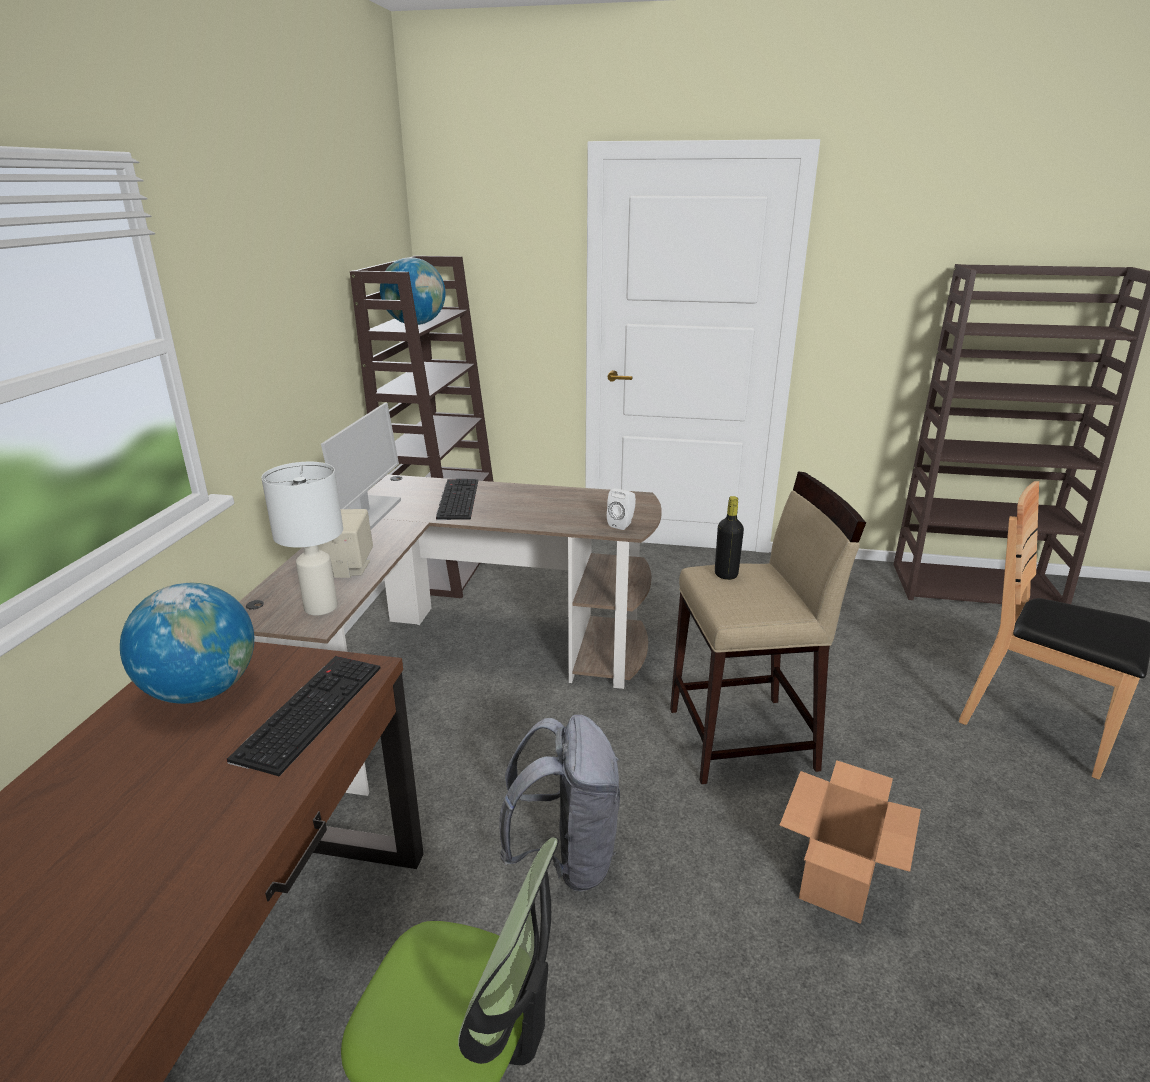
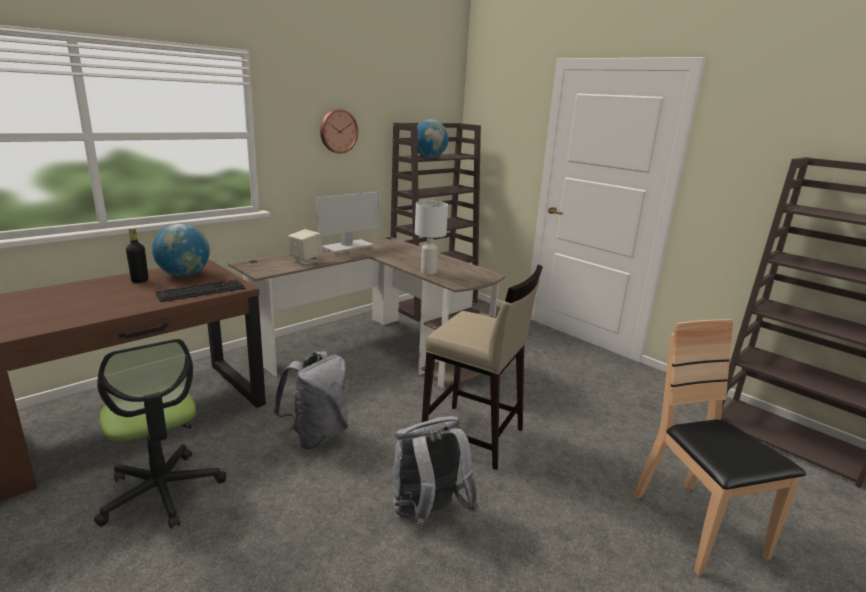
camera: 35 degrees right, 5 degrees down
(284, 304) = (338, 131): none -> wall clock
(321, 607) = (272, 269): white table lamp -> white table lamp (429, 272)
(457, 499) = (399, 251): keyboard -> none
(622, 524) = (457, 282): white speaker -> none
(726, 574) = (474, 318): black bottle -> black bottle (140, 280)
(838, 881) = (428, 514): cardboard box -> grey backpack

